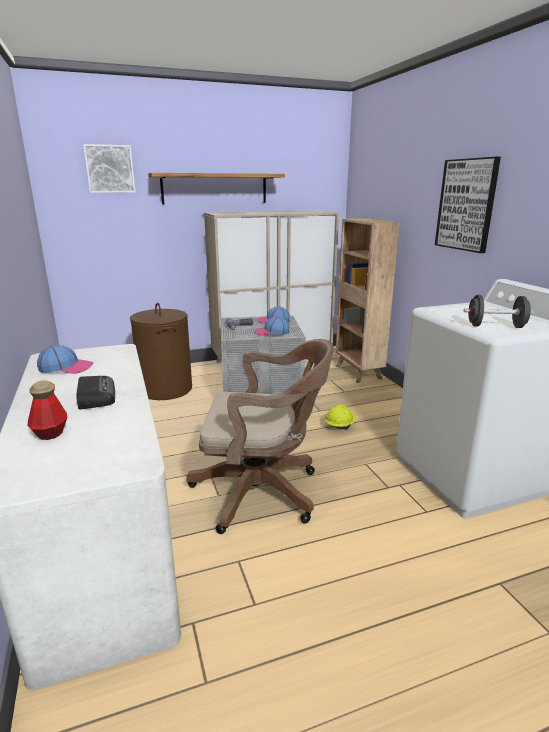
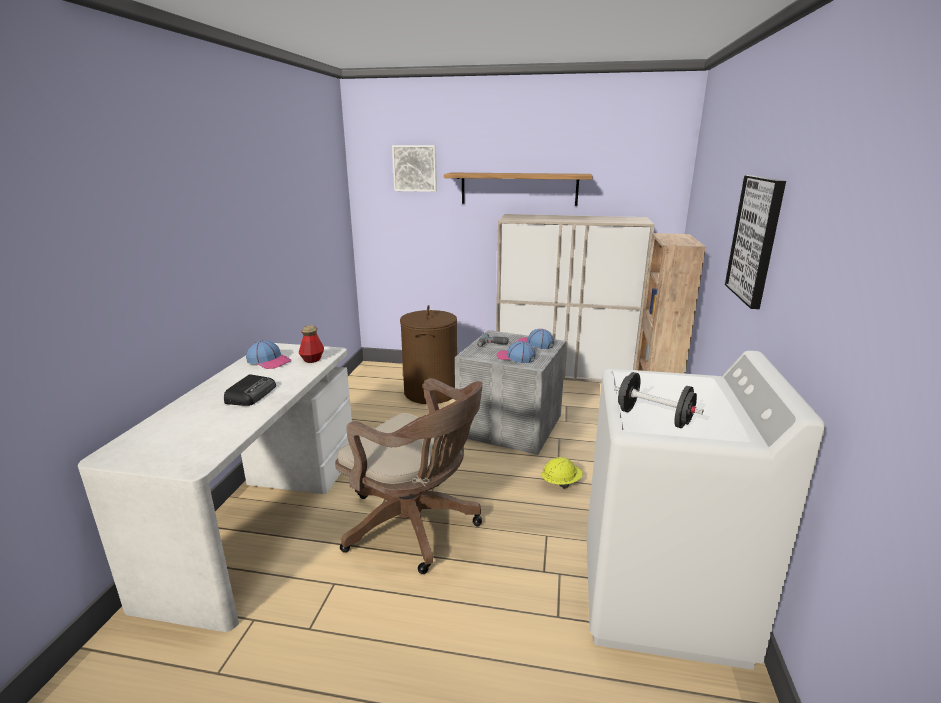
camera: 30 degrees right, 0 degrees up
(50, 433) = (183, 419): bottle -> bottle (312, 359)

